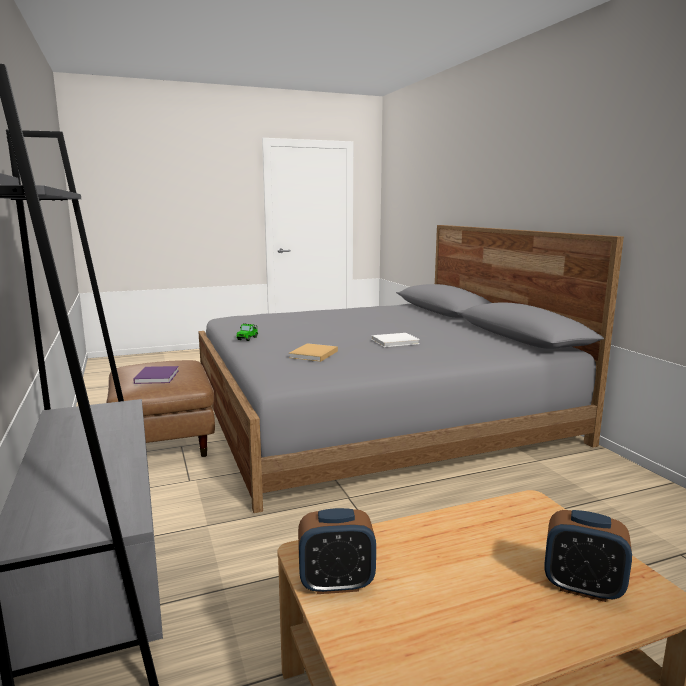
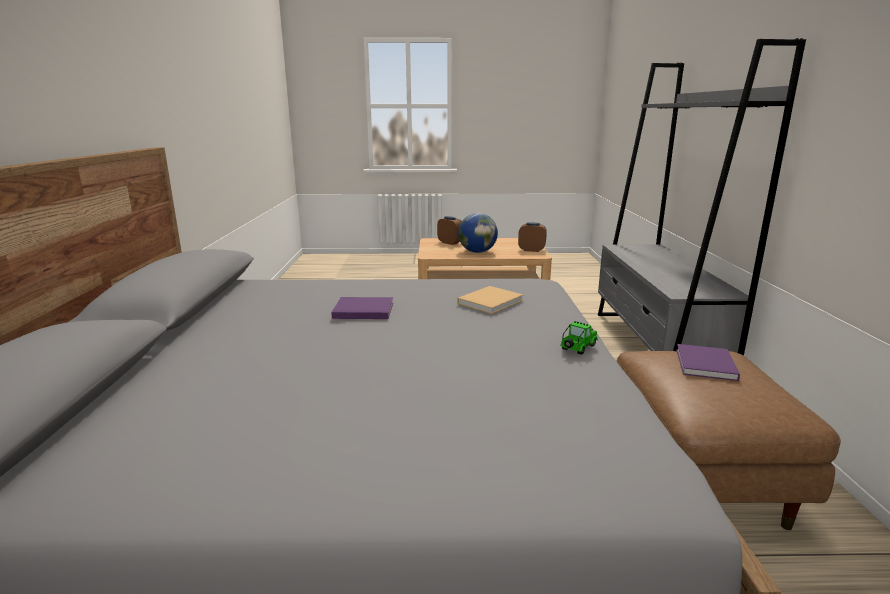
camera: 160 degrees left, 5 degrees up
(396, 341) = (361, 310): white book -> purple book
(459, 541) = (477, 252): none -> globe

